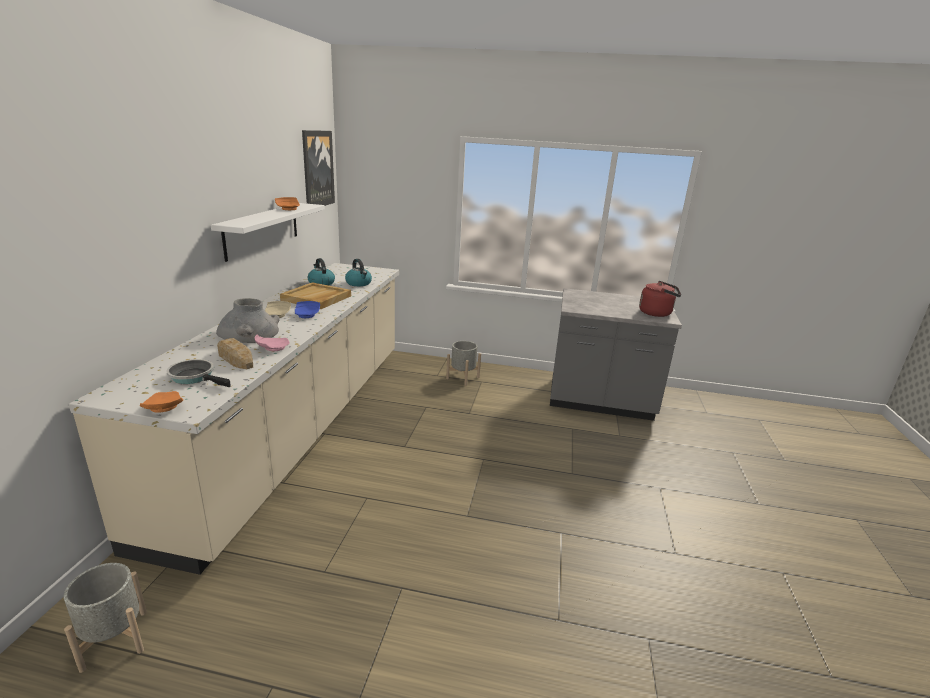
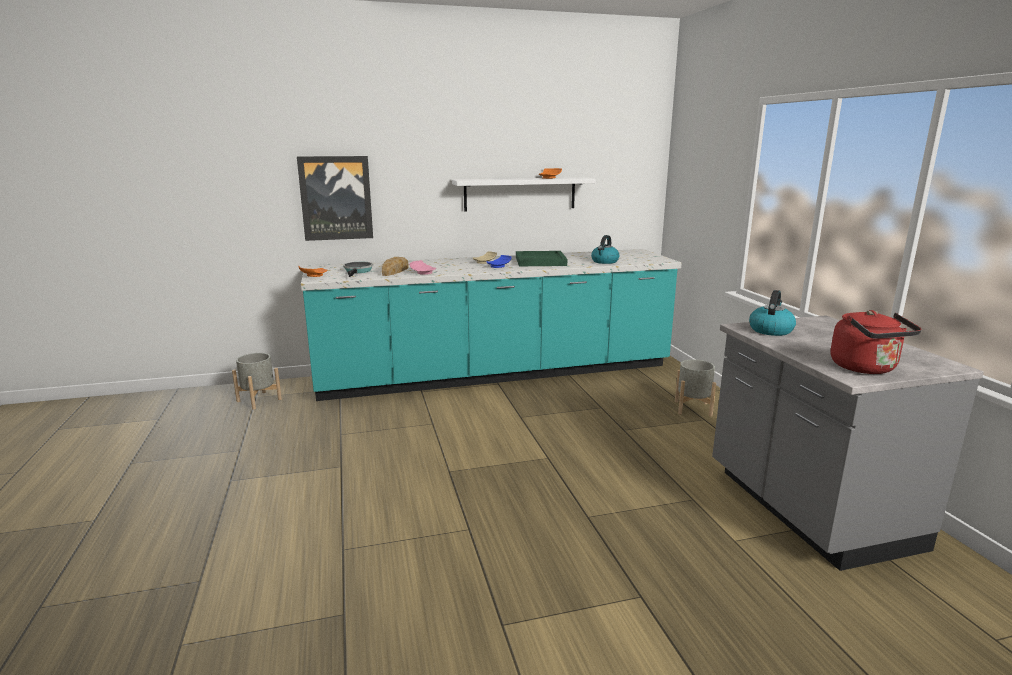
camera: 65 degrees right, 5 degrees down
(249, 333) = (441, 264): grey vase -> none
(300, 426) = (496, 373): beige counter -> turquoise counter
(316, 298) = (540, 261): beige tray -> green tray
(317, 169) = (626, 147): picture -> picture (336, 198)
(321, 283) = (578, 256): kettle -> kettle (770, 330)

